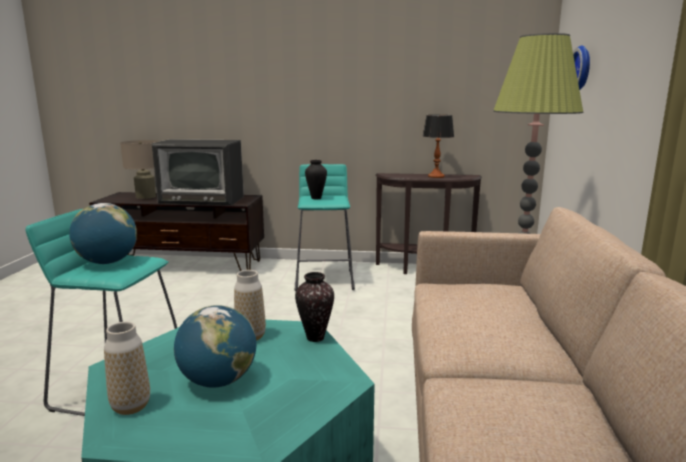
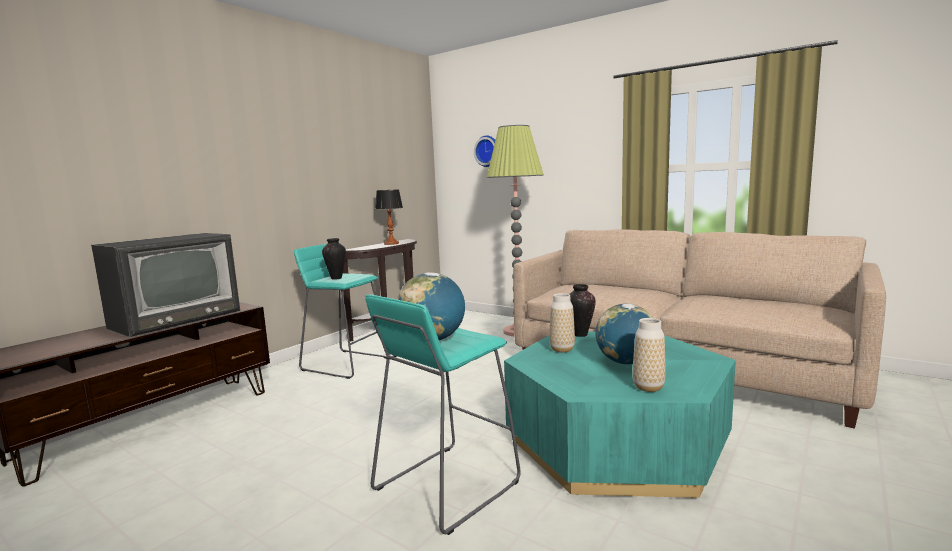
camera: 60 degrees left, 5 degrees down
(146, 196) = (64, 341): beige table lamp -> none

